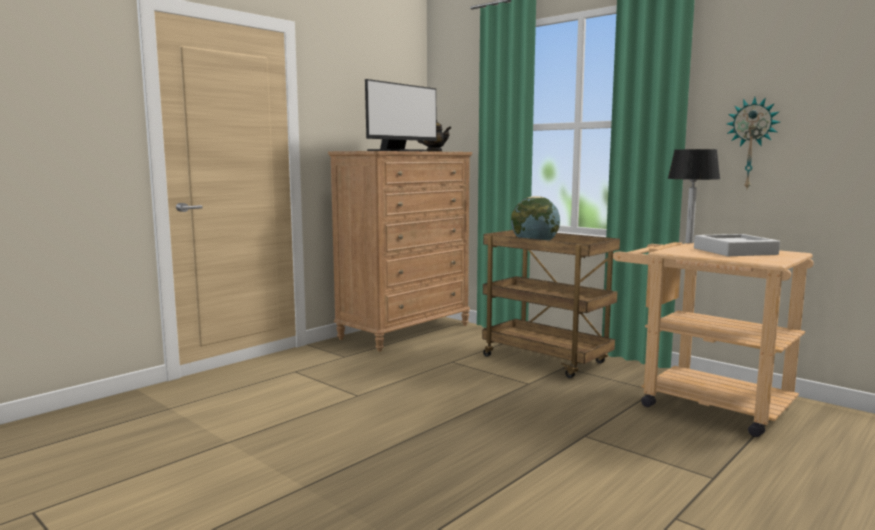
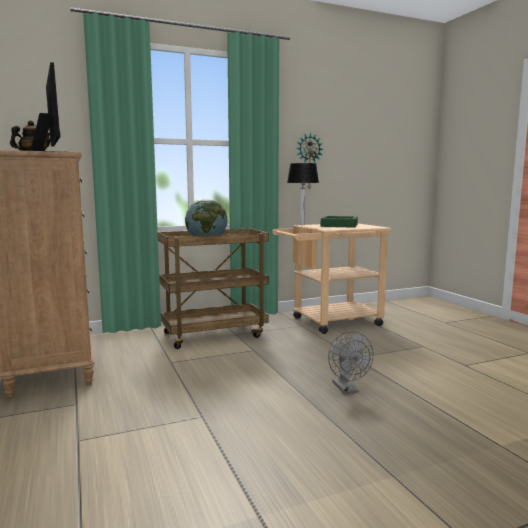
camera: 65 degrees left, 0 degrees up
(476, 443) = (347, 390): none -> grey fan
(734, 251) = (339, 225): grey tray -> green tray

